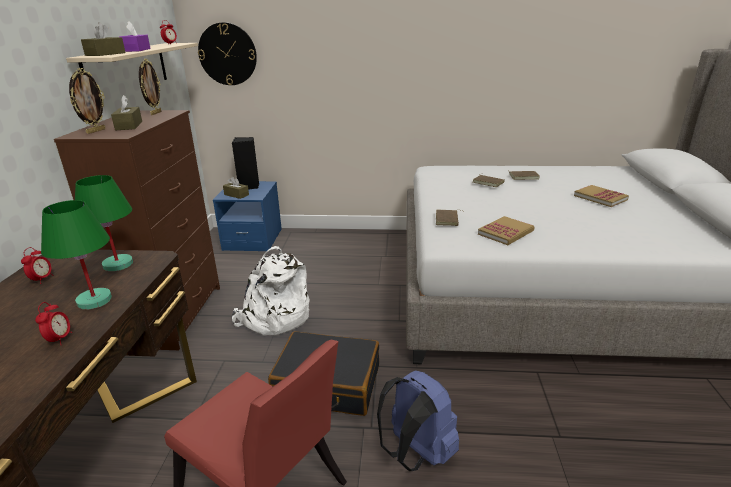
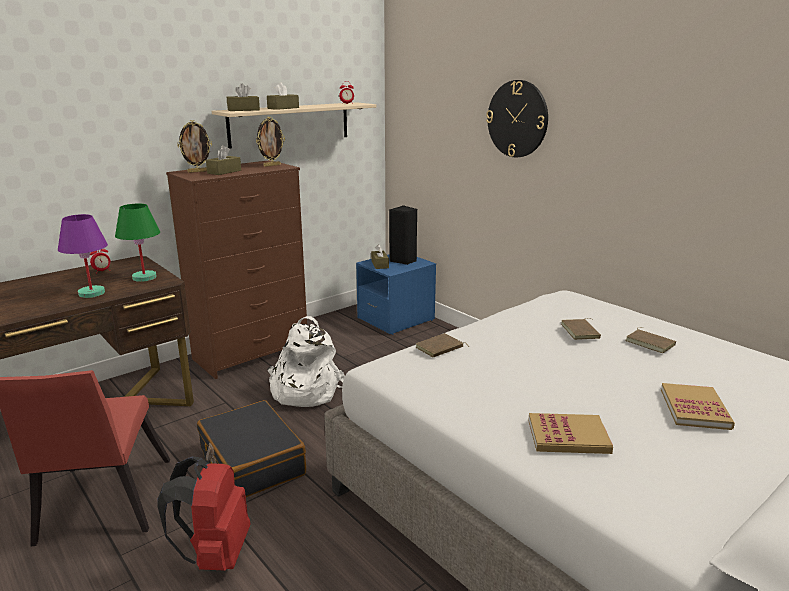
camera: 45 degrees right, 5 degrees down
(60, 339) = (39, 306): alarm clock -> none
(93, 301) = (91, 293): green table lamp -> purple table lamp
(136, 50) = (283, 108): purple tissue box -> brown tissue box
(227, 54) = (416, 118): wall clock -> wall clock (517, 119)
(416, 453) = (215, 554): blue backpack -> red backpack
(505, 232) = (464, 386): book -> book (568, 437)

